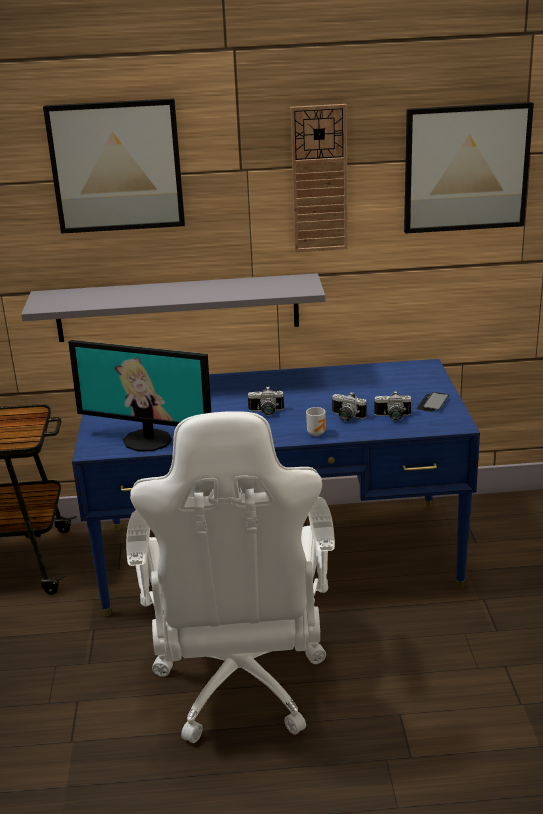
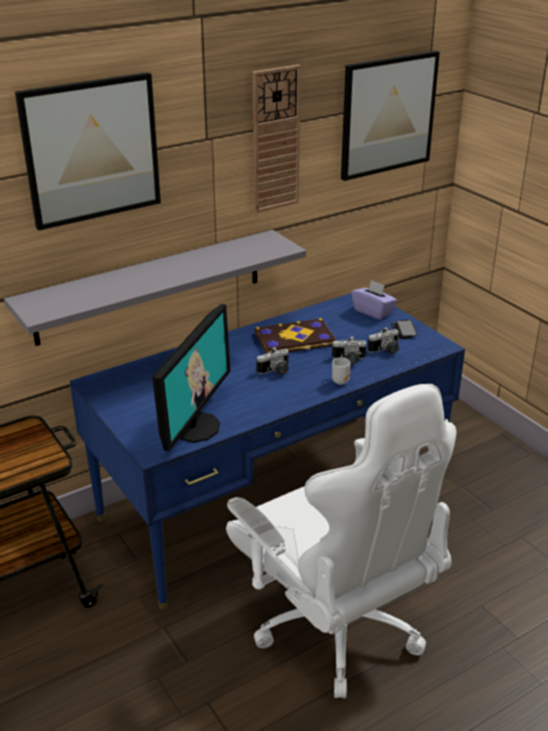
camera: 30 degrees left, 5 degrees up
(148, 440) = (196, 427): monitor -> monitor turned 60 degrees counterclockwise
(315, 389) = (295, 339): none -> book
(420, 380) = (373, 311): none -> purple tissue box

